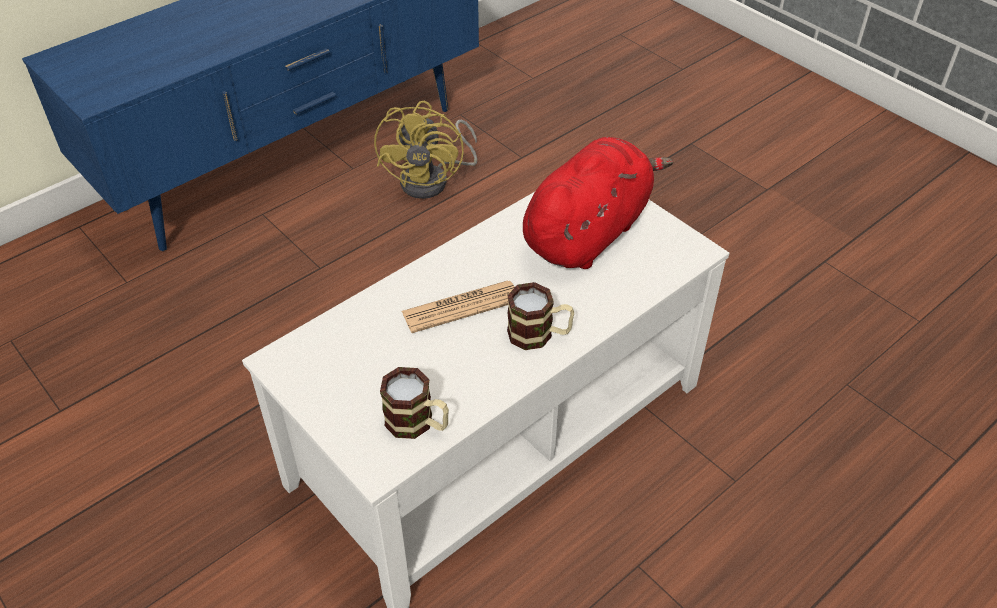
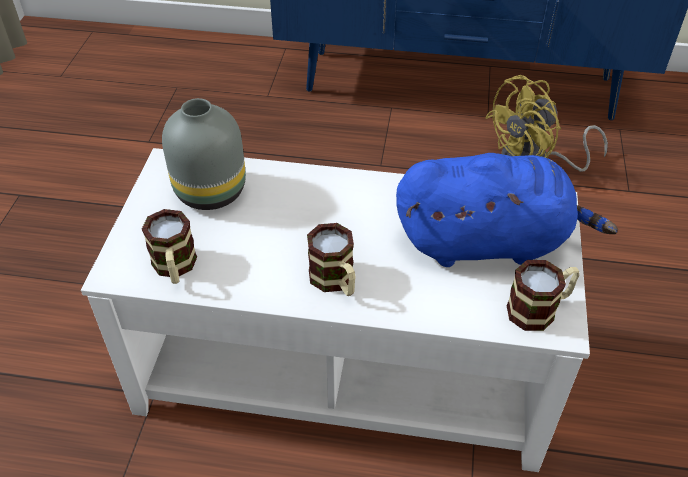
camera: 50 degrees right, 0 degrees up
(352, 350) = (212, 191): none -> grey vase
(461, 307) = (315, 219): newspaper -> none
(588, 232) = (488, 242): red plush toy -> blue plush toy
(672, 249) = (539, 309): none -> mug

